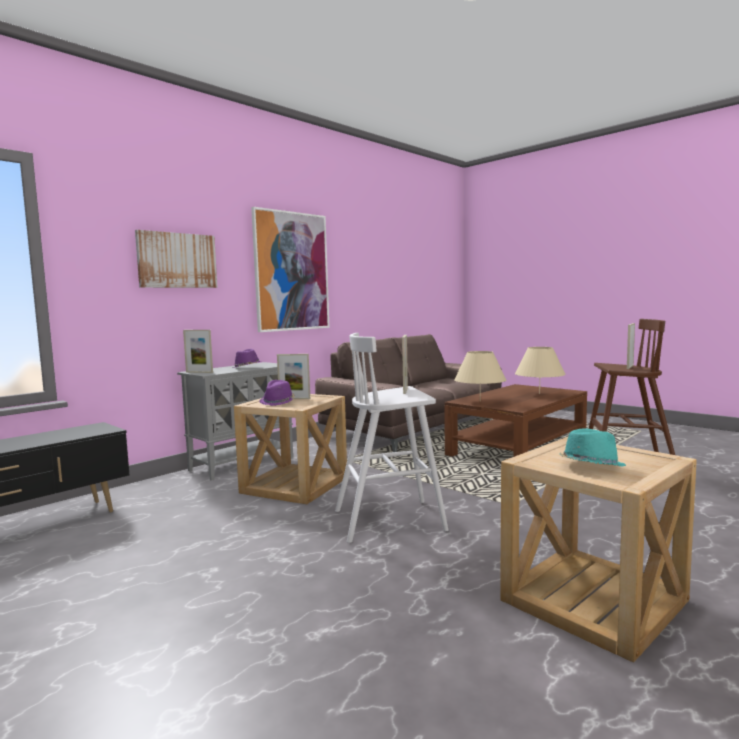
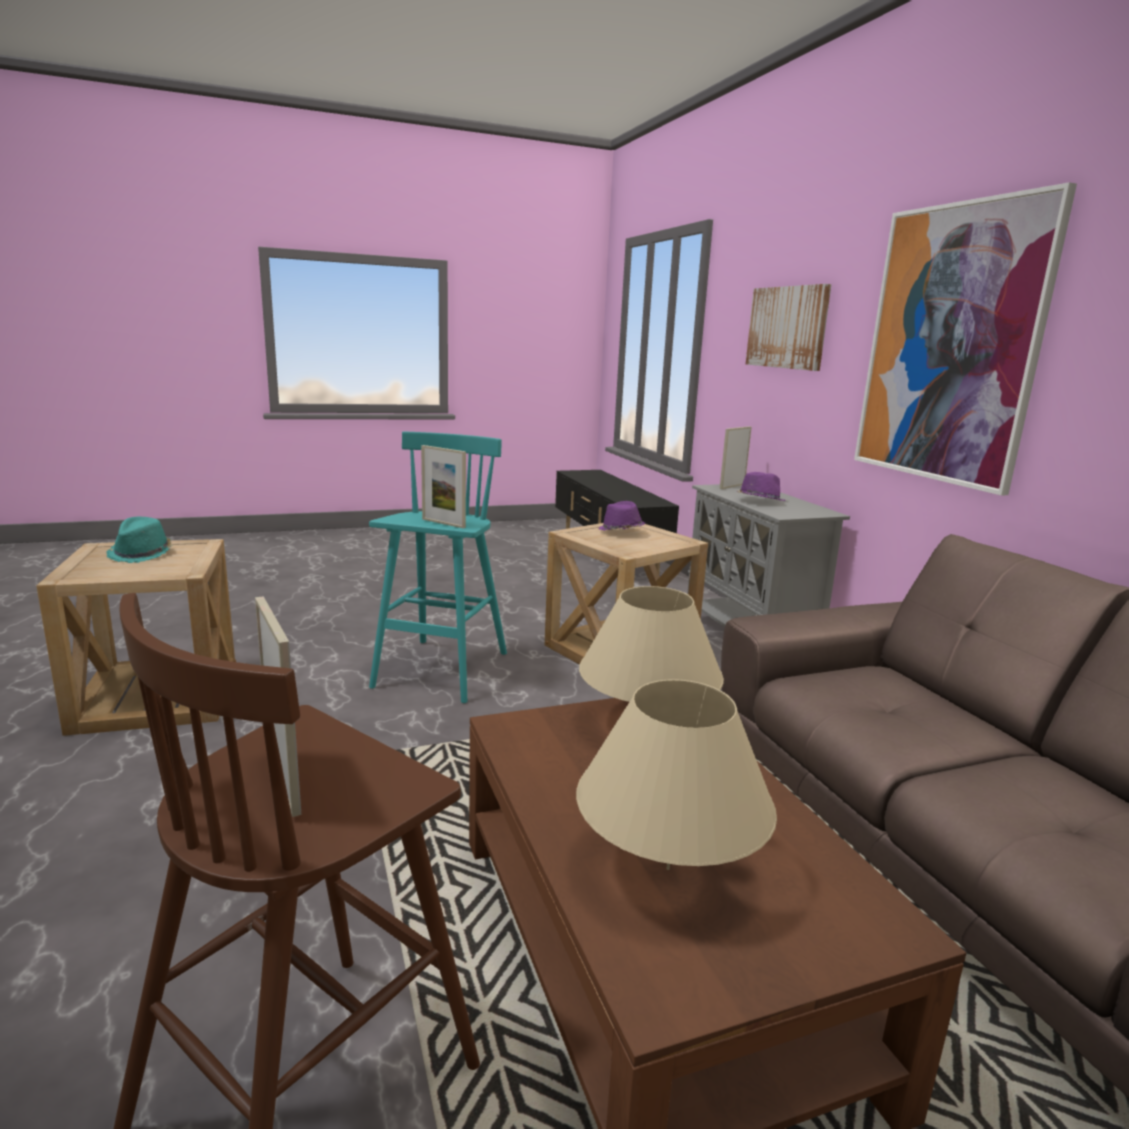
camera: 115 degrees right, 10 degrees up
(294, 398) = (643, 541): picture frame -> none
(391, 520) = (440, 671): white stool -> turquoise stool

